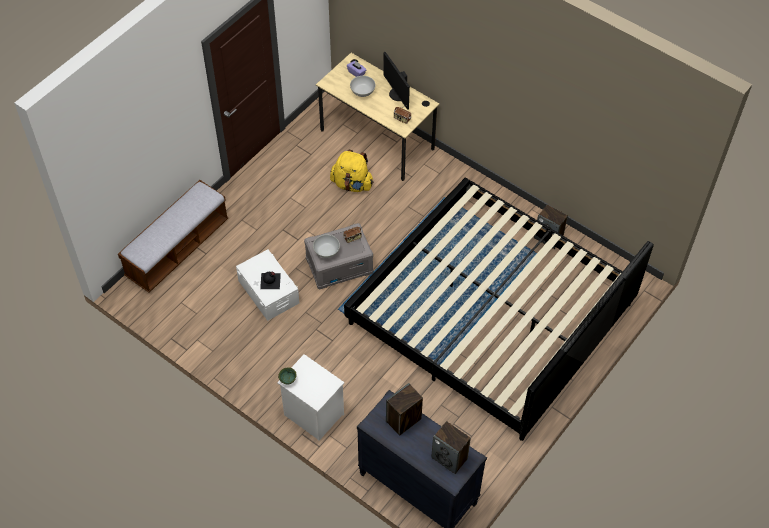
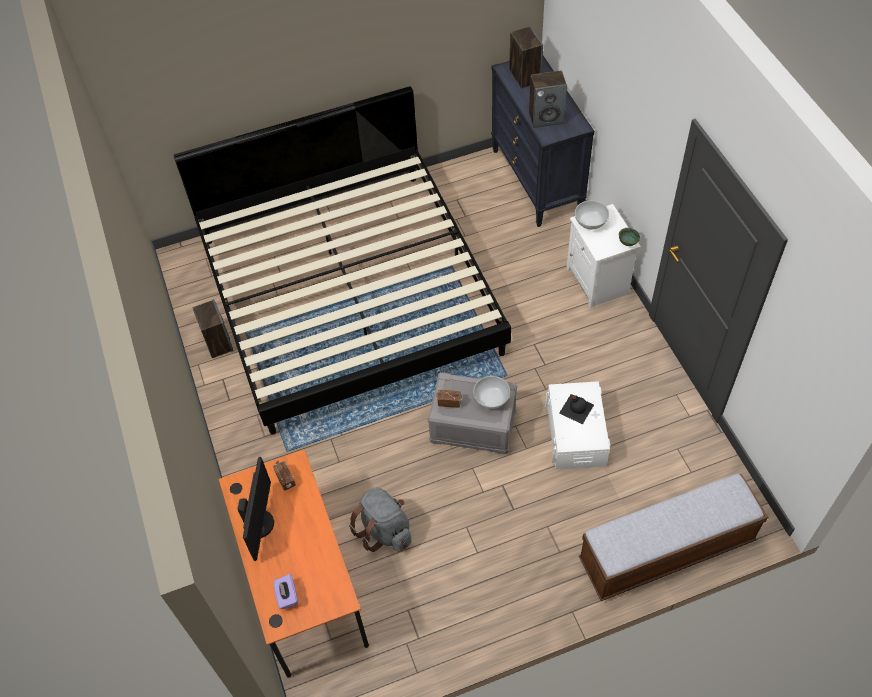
camera: 145 degrees left, 0 degrees up
(352, 184) = (384, 530): yellow backpack -> grey backpack
(362, 92) = (305, 554): white bowl -> white bowl (590, 223)
(377, 139) = (303, 584): beige desk -> orange desk

